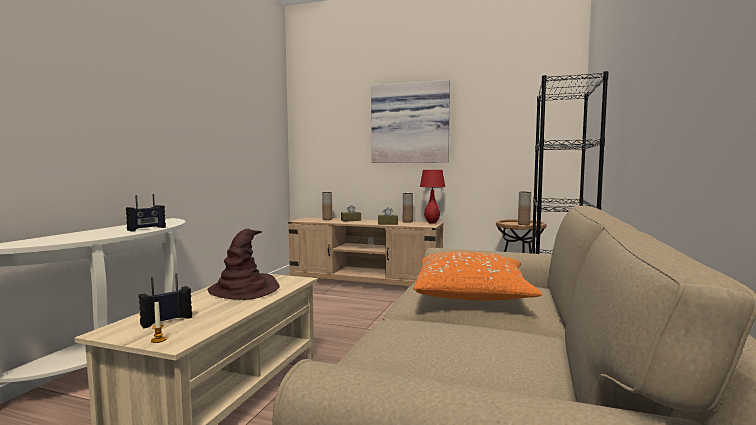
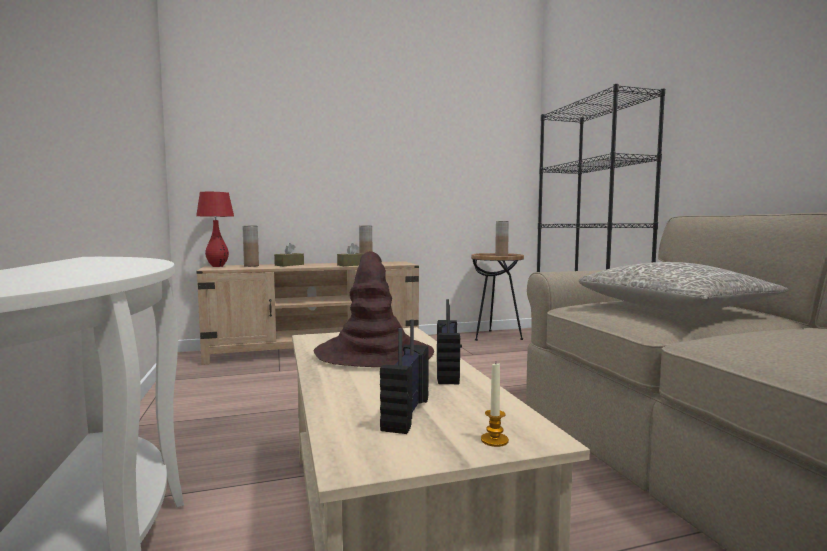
camera: 35 degrees left, 0 degrees up
(147, 229) = (138, 265): radio -> radio (448, 373)
(410, 123) = (361, 137): picture -> none
(432, 223) = (397, 262): red table lamp -> red table lamp (217, 266)
(472, 294) = (674, 308): orange pillow -> grey pillow

